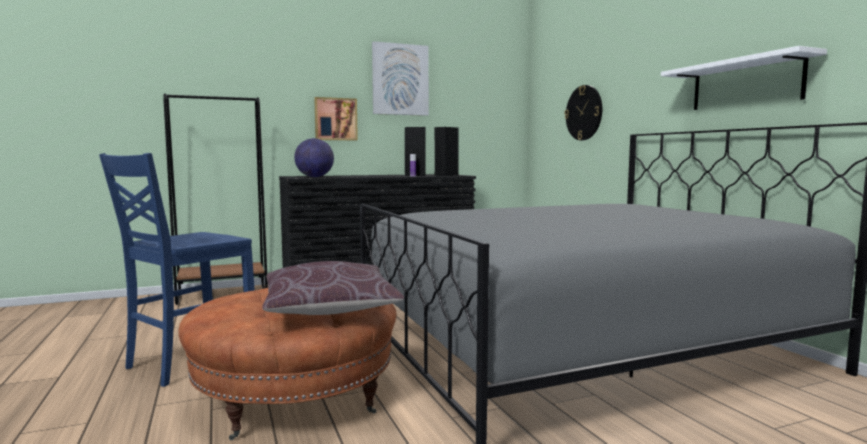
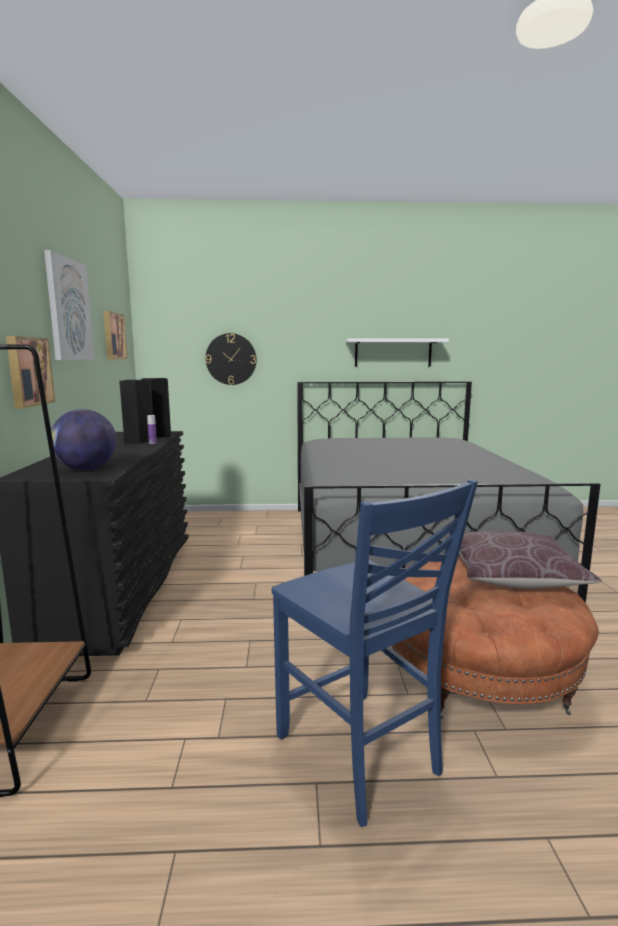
camera: 70 degrees left, 5 degrees up
(479, 98) = (113, 336): none -> picture

